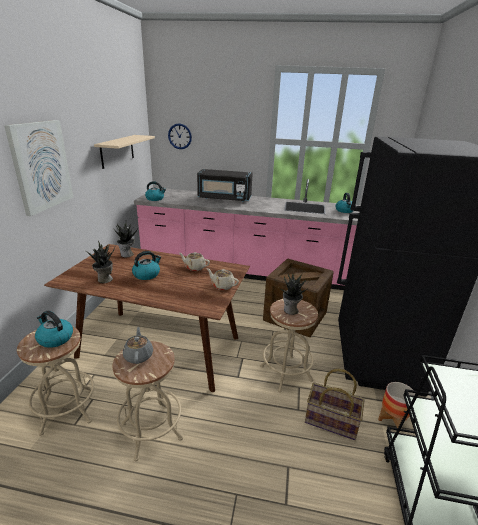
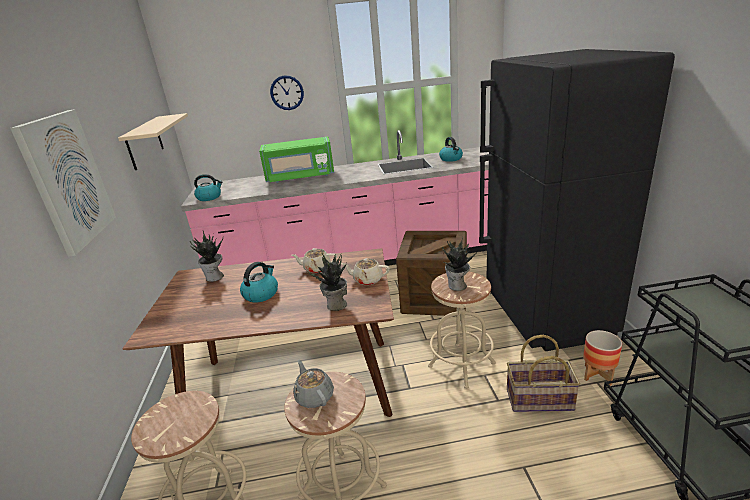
camera: 15 degrees left, 0 degrees up
(55, 338) = (182, 414): kettle -> none
(104, 279) = (207, 316): potted plant -> potted plant (336, 305)
(180, 136) = (216, 108): wall clock -> wall clock (287, 92)
(224, 198) = (300, 177): black microwave -> green microwave

